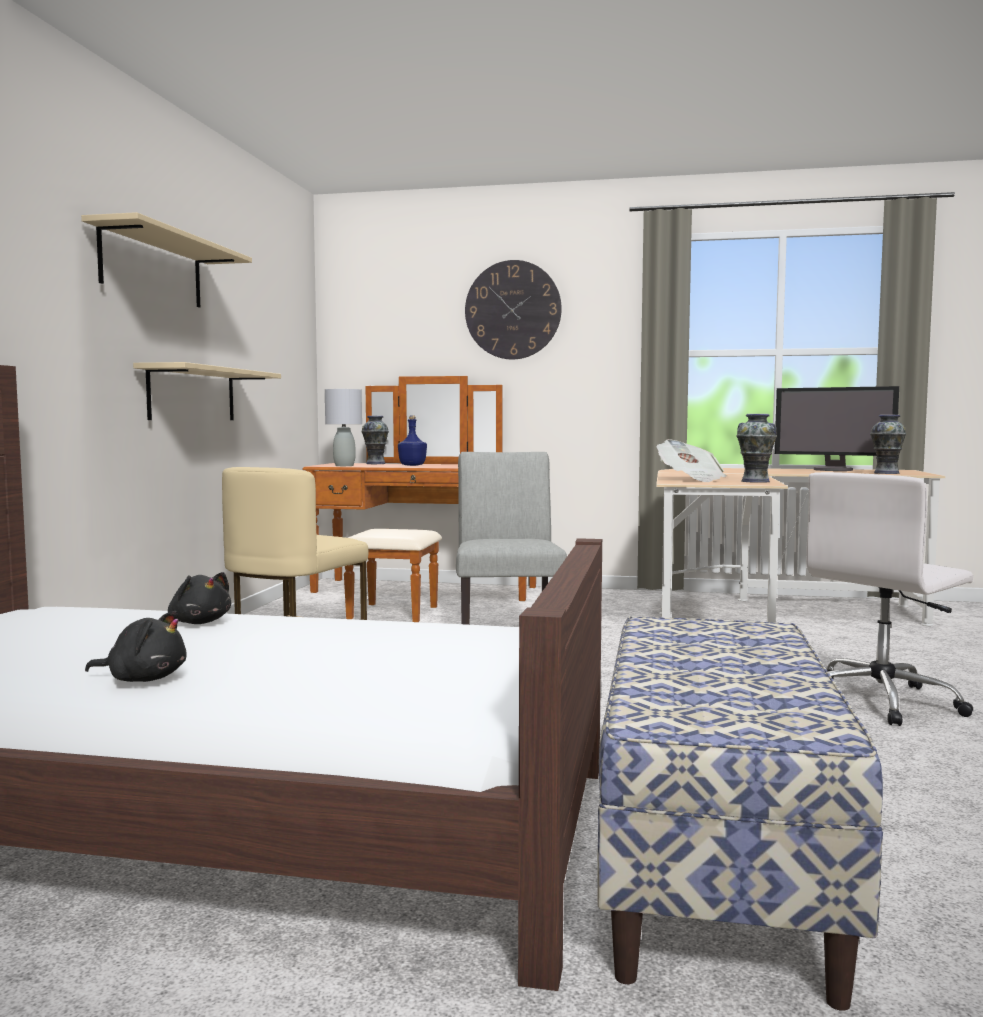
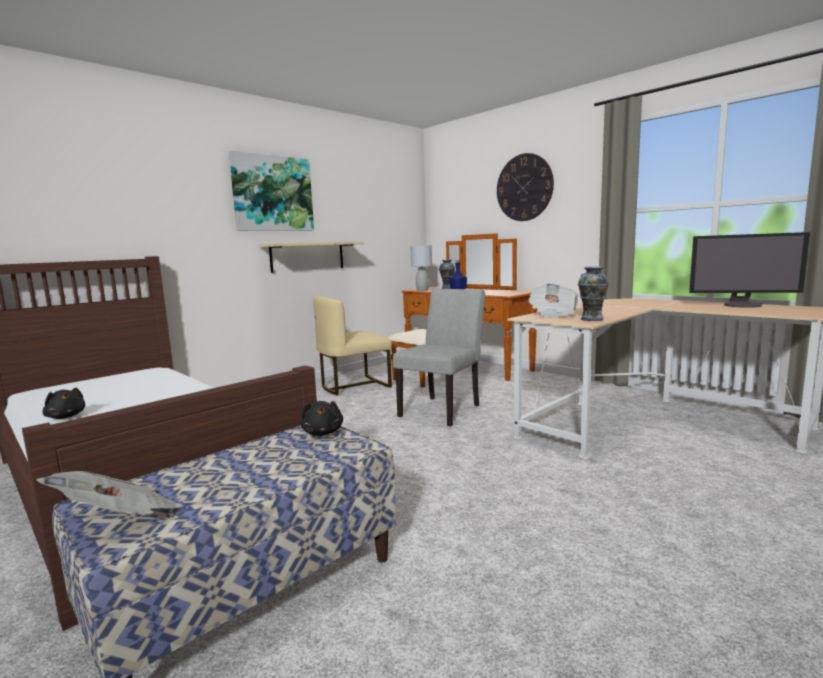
camera: 35 degrees right, 5 degrees up
(152, 268) = (272, 193): beige shelf -> picture
(199, 622) = (169, 386): black plush toy -> black plush toy (323, 433)
(751, 722) = (120, 520): none -> newspaper
(833, 470) = (742, 305): monitor -> monitor turned 45 degrees counterclockwise
(882, 700) = (605, 512): white office chair -> none
(886, 473) = (774, 312): vase -> none

